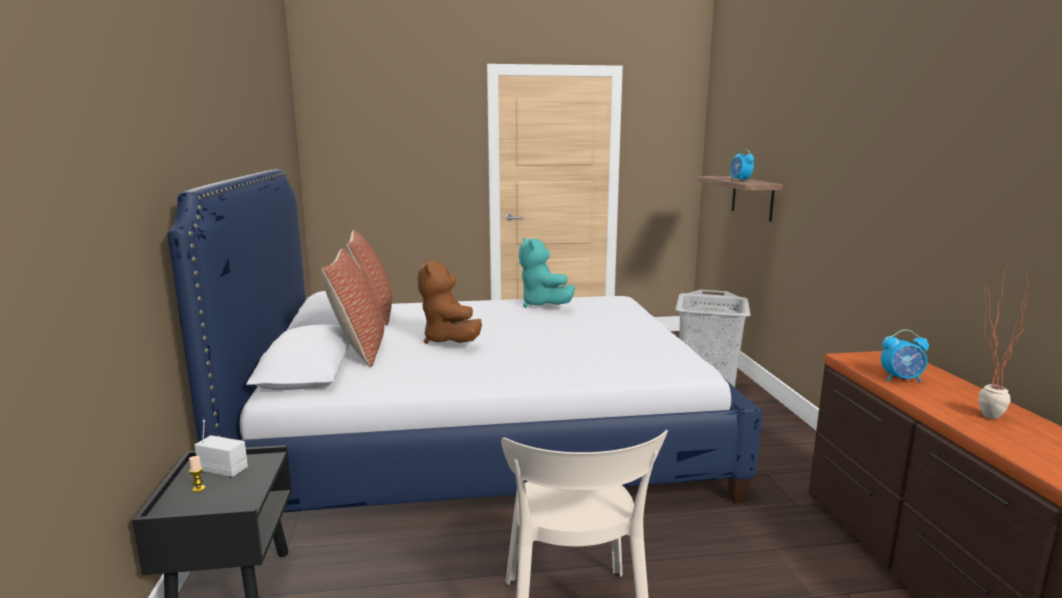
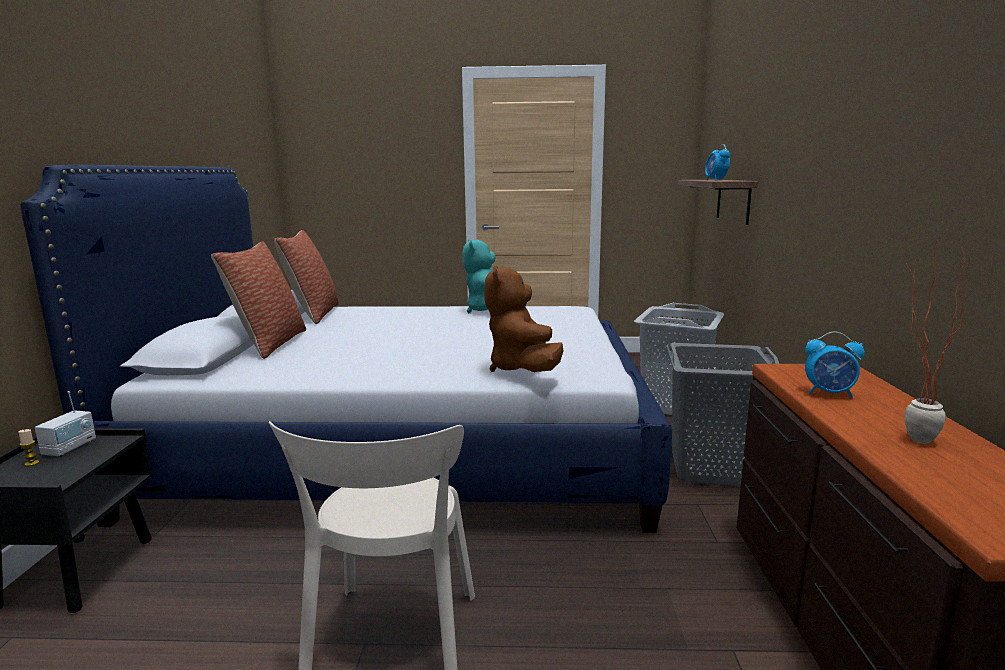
camera: 10 degrees right, 0 degrees up
(223, 470) = (70, 448): radio -> radio turned 75 degrees clockwise
(450, 341) = (364, 339): brown plush toy -> brown plush toy (522, 369)
(764, 441) = (712, 469): none -> grey laundry basket

